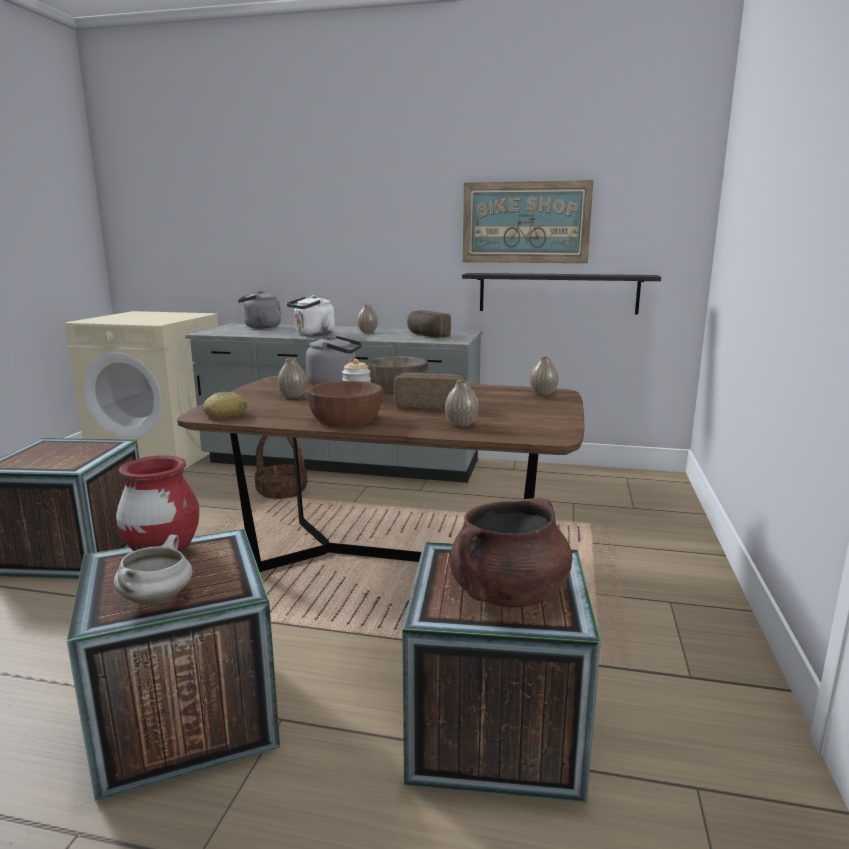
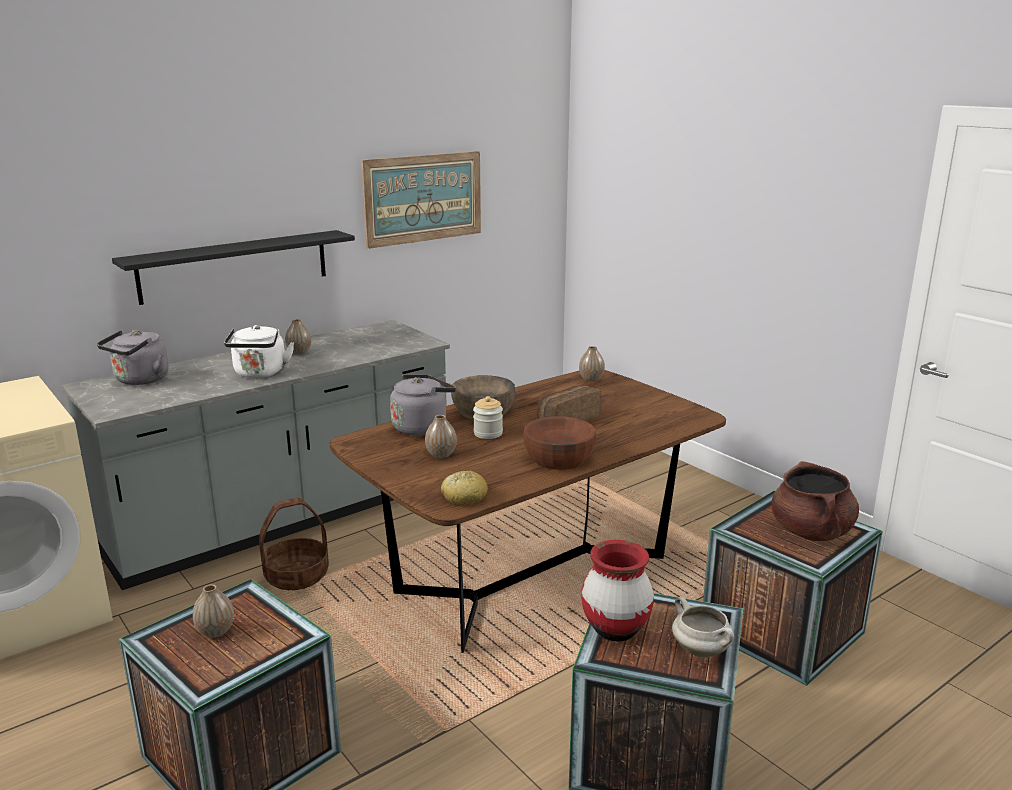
camera: 50 degrees left, 5 degrees up
(426, 335) = (374, 341): bread -> none
(461, 424) = (634, 429): vase -> vase (215, 631)
(558, 293) = (456, 266): black shelf -> black shelf (235, 266)

